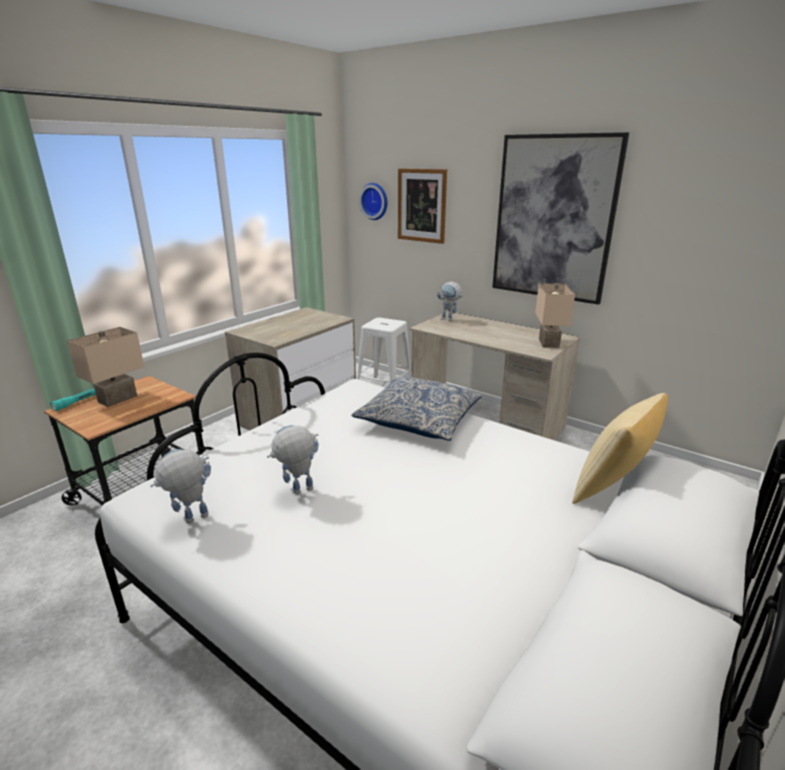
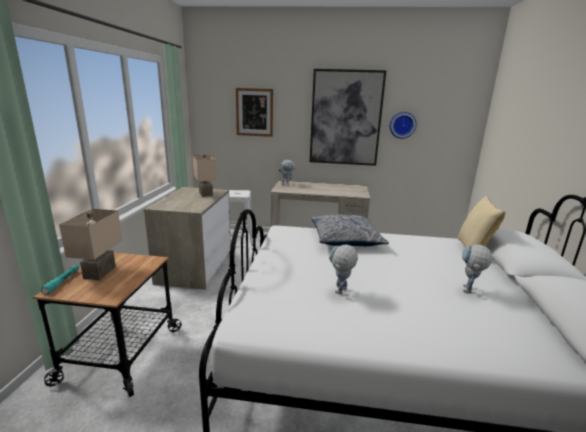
camera: 30 degrees left, 5 degrees down
(190, 521) = (301, 329): toy robot -> toy robot (468, 291)
(375, 201) = (216, 110): wall clock -> wall clock (402, 125)
(547, 343) = (356, 190): beige table lamp -> beige table lamp (205, 194)

